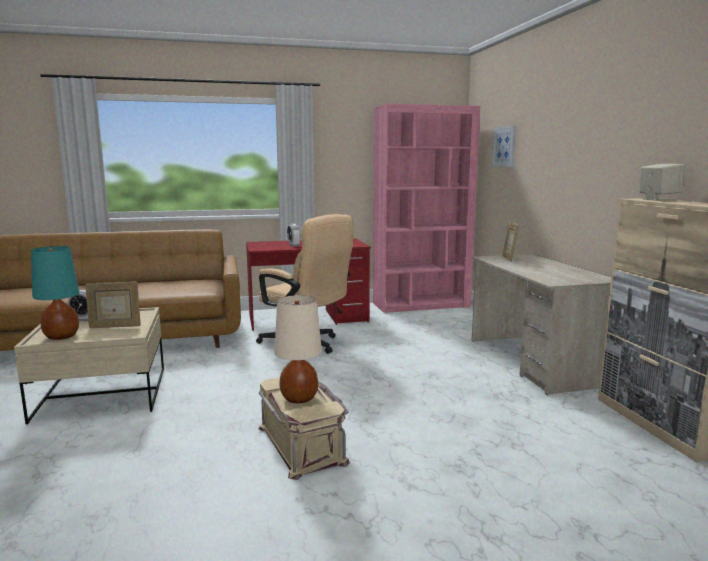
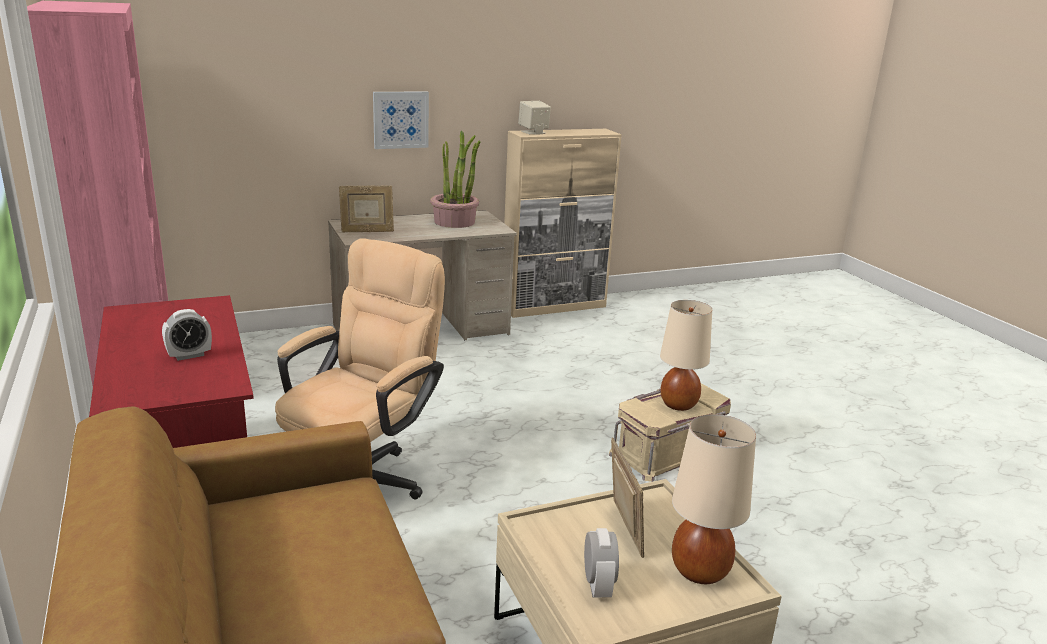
camera: 100 degrees left, 10 degrees up
(61, 336) = (699, 572): turquoise table lamp -> beige table lamp
(505, 146) = (214, 77): picture -> picture (400, 119)
(563, 273) = (455, 222): none -> potted plant

